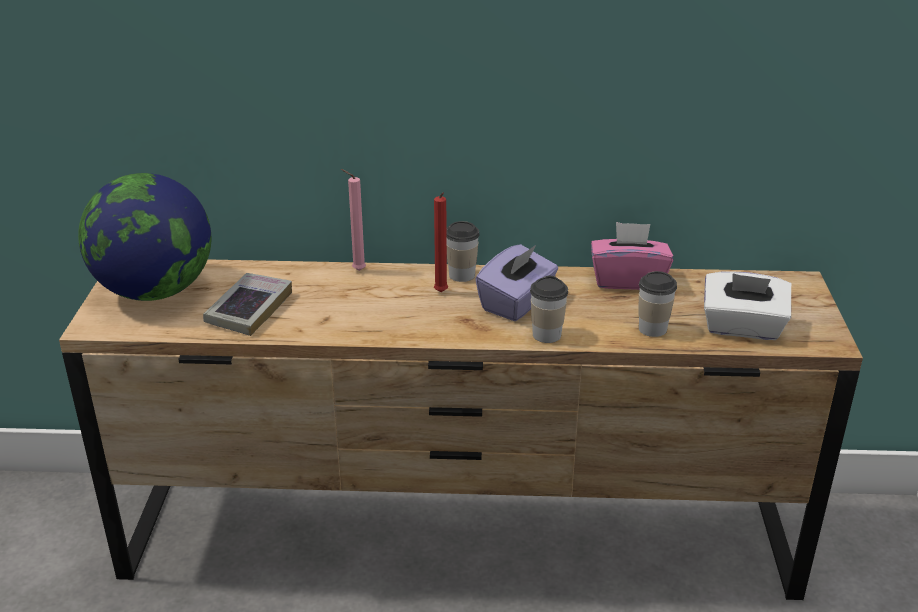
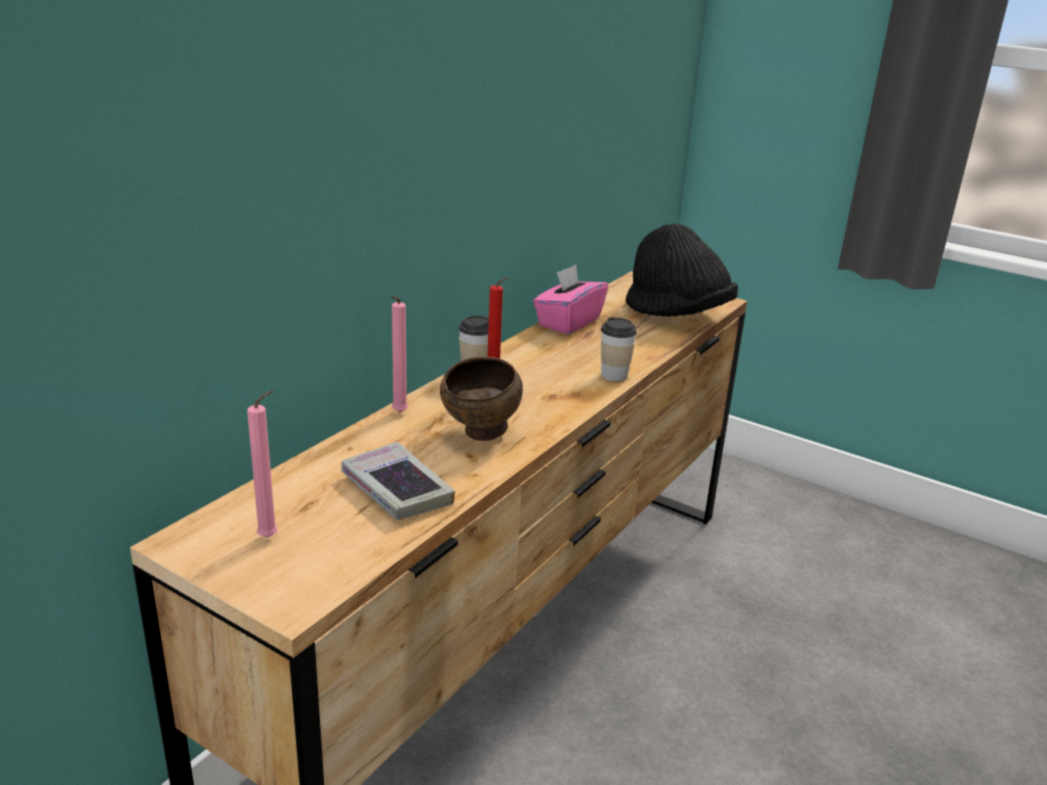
camera: 60 degrees left, 5 degrees down
(155, 291) = (271, 537): globe -> pink candle
(362, 312) = (481, 434): none -> brown bowl
(517, 303) = (551, 369): purple tissue box -> none
(652, 329) = (647, 339): cup -> none
(742, 328) = (677, 315): white tissue box -> black hat

